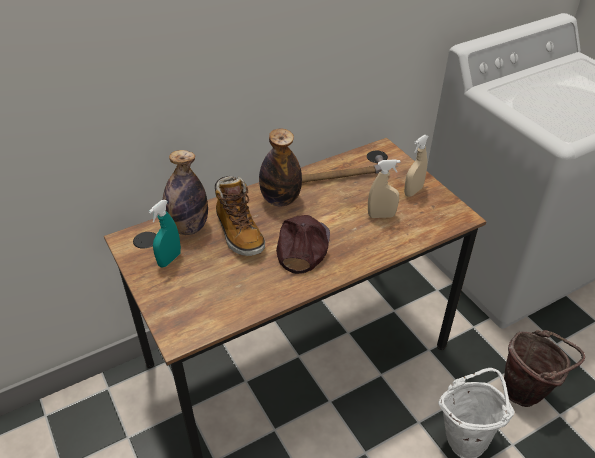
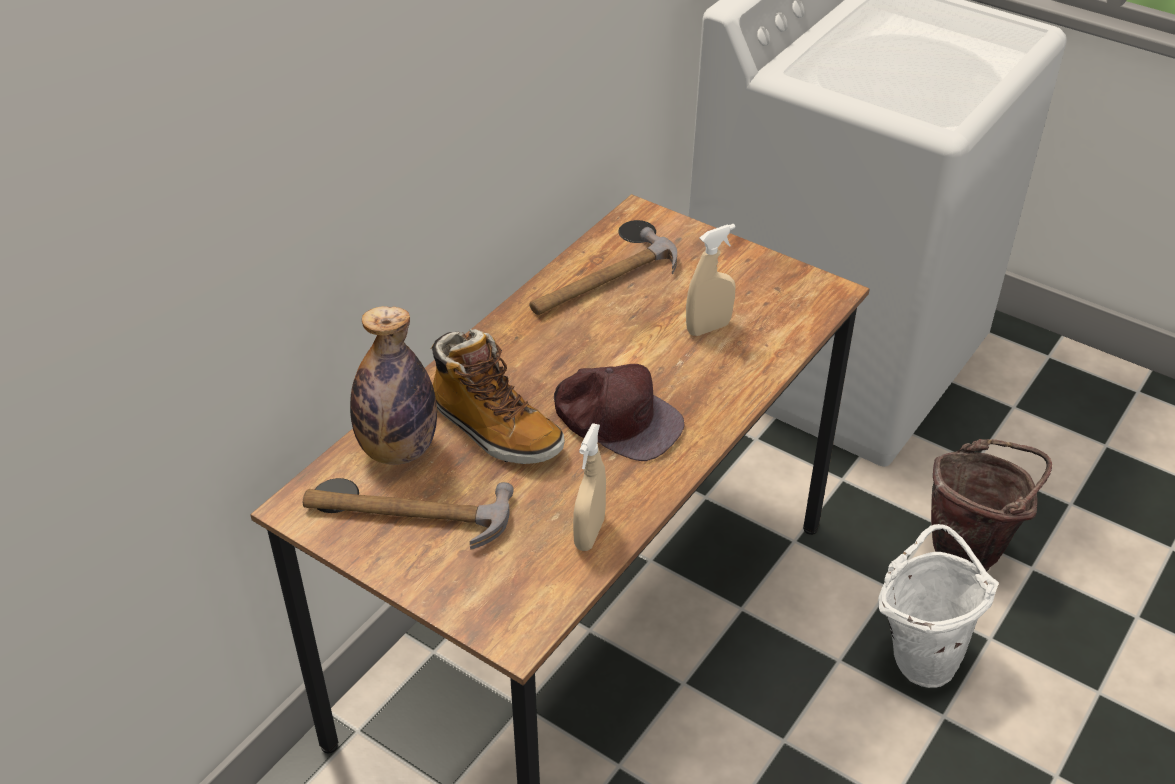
camera: 25 degrees left, 0 degrees up
(169, 259) = (406, 514): turquoise spray bottle -> hammer
(280, 199) = (526, 351): bottle -> none
(302, 246) = (617, 418): brown cap -> brown cap turned 135 degrees clockwise
(413, 191) = (732, 273): beige spray bottle -> beige spray bottle (589, 533)

